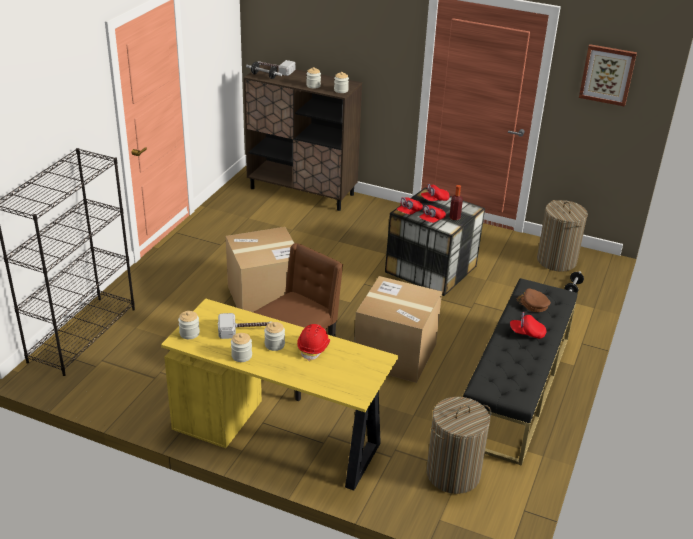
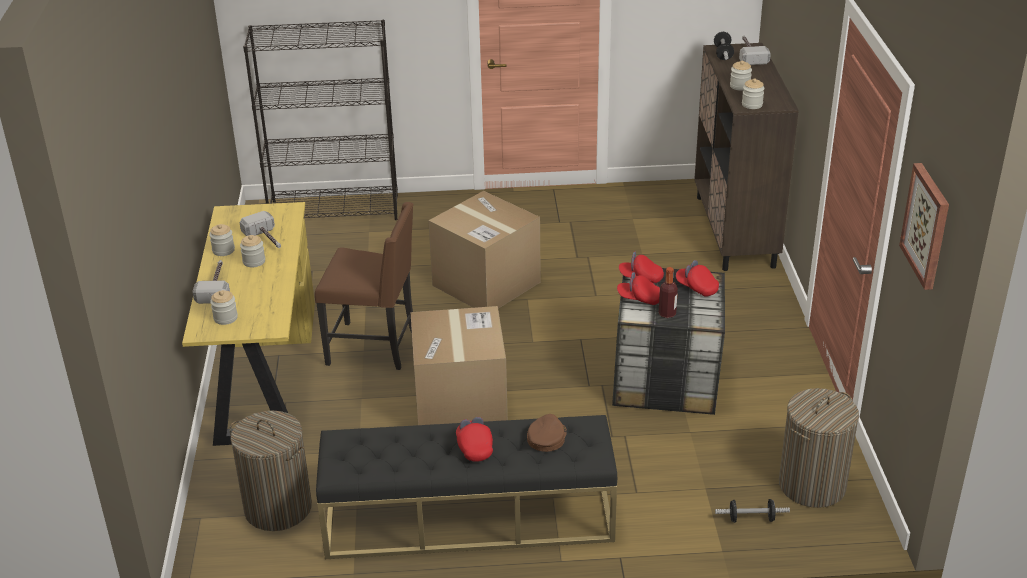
camera: 65 degrees right, 0 degrees up
(189, 333) = (240, 213): jar -> jar (225, 318)
(294, 372) = (216, 286): none -> hammer
(314, 348) = (264, 284): red hard hat -> none

